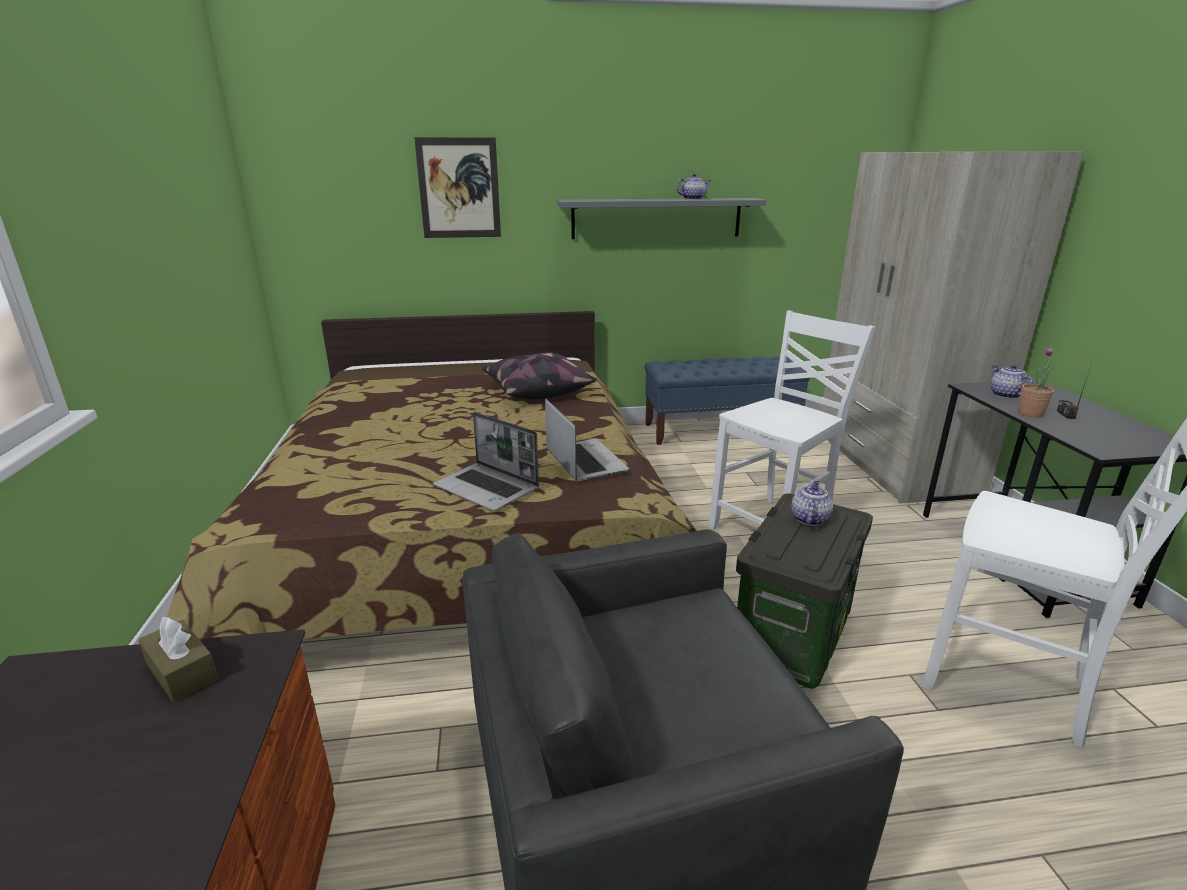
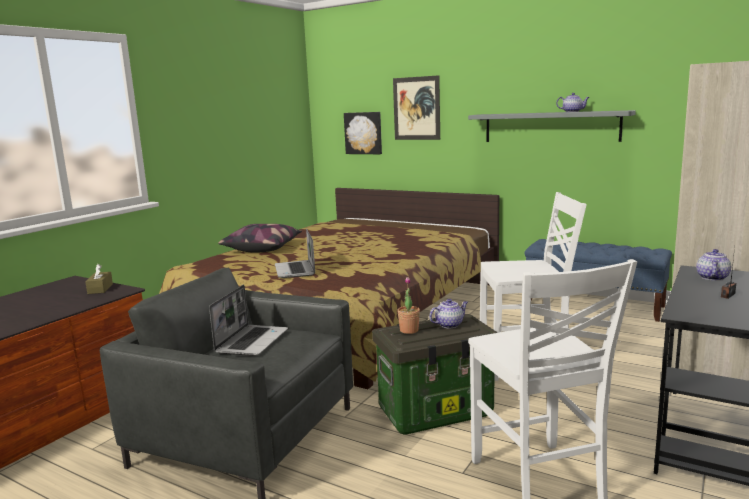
camera: 40 degrees right, 10 degrees down
(364, 227) = (363, 133): none -> picture
(536, 391) = (409, 238): pillow -> pillow (262, 248)
(584, 461) = (361, 270): laptop -> laptop (252, 341)
(1030, 413) = (693, 289): potted plant -> potted plant (409, 330)

